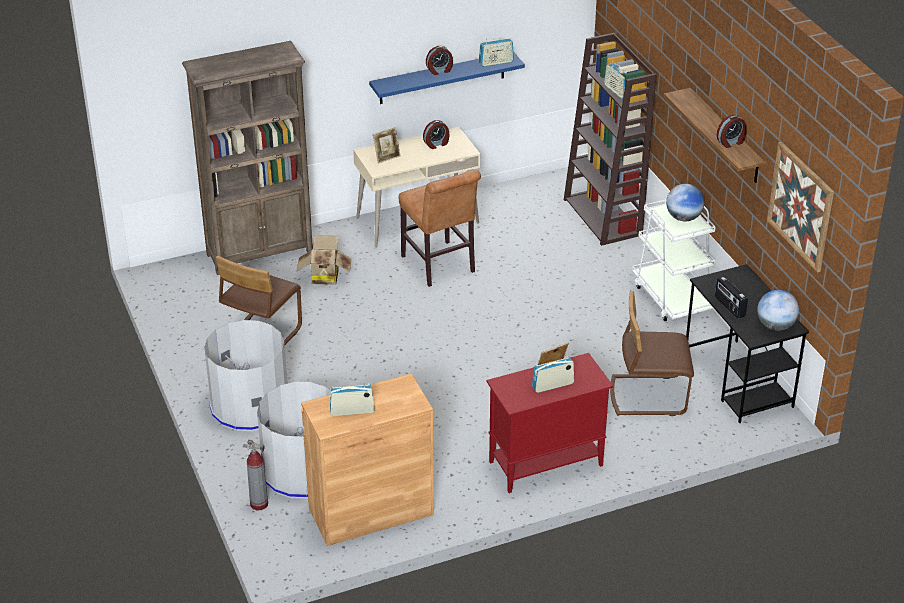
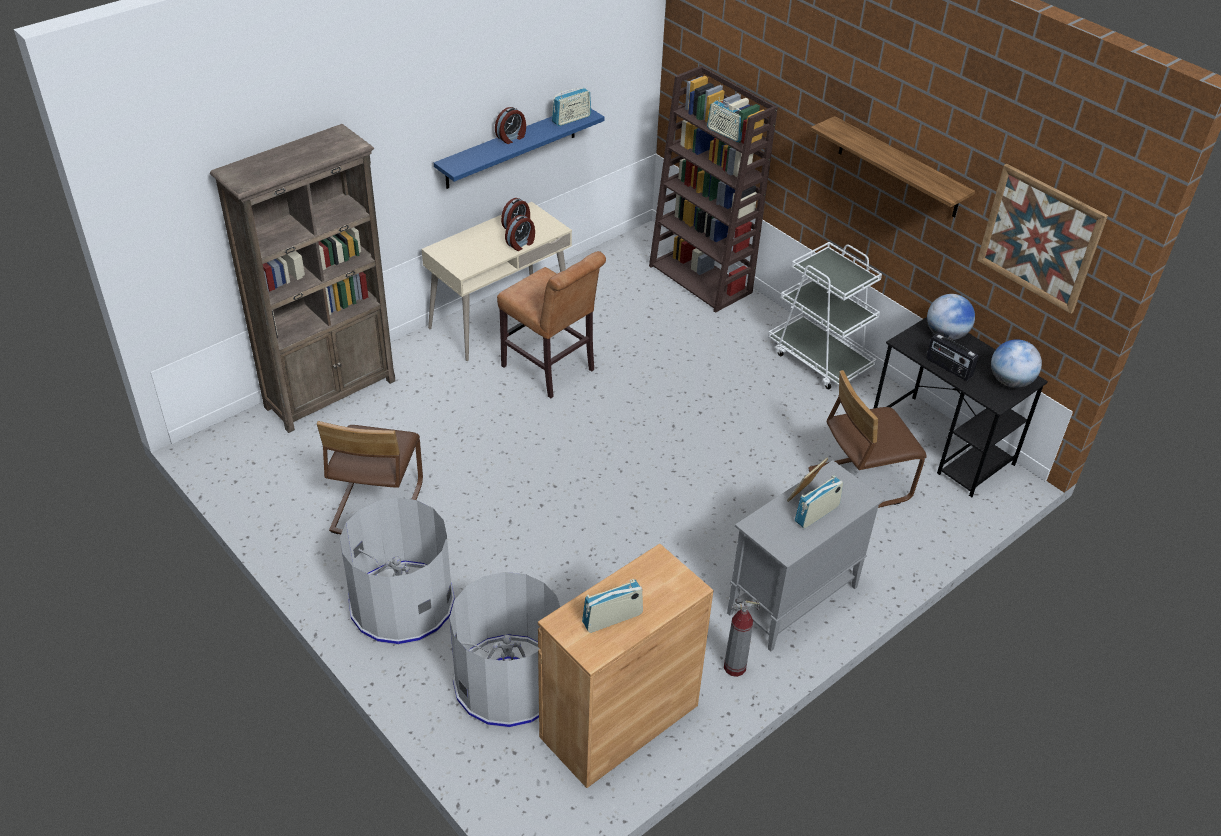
camera: 20 degrees left, 5 degrees up
(259, 504) = (472, 748): fire extinguisher -> fire extinguisher (734, 667)
(324, 276) = (422, 409): cardboard box -> none
(387, 157) = (466, 252): picture frame -> none
(545, 464) = (792, 601): red cabinet -> grey cabinet
(683, 218) = (839, 269): globe -> globe (945, 335)
(731, 142) = (922, 174): alarm clock -> alarm clock (521, 244)

